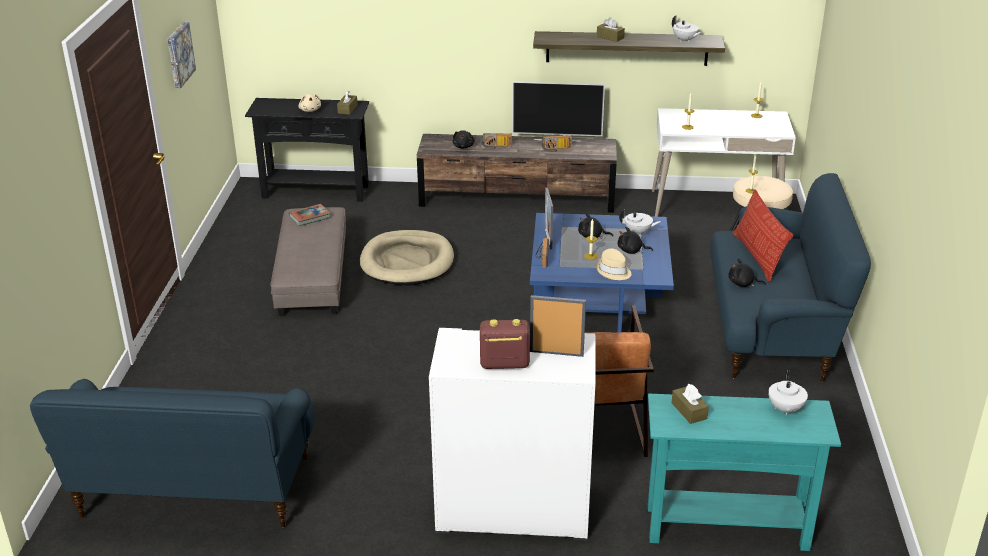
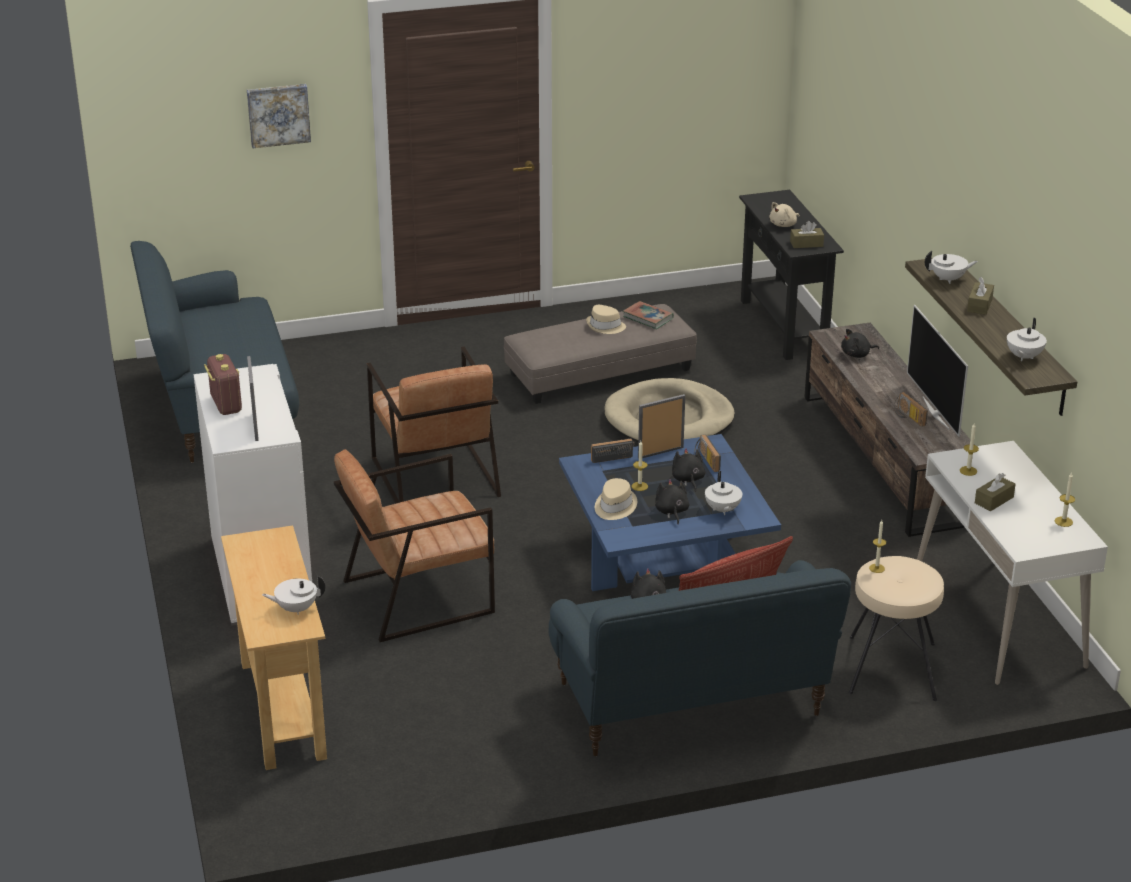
camera: 70 degrees right, 0 degrees up
(179, 54) = (641, 86): picture -> picture (278, 114)
(307, 236) = (605, 326): none -> beige hat
(415, 384) = (434, 477): none -> brown armchair
(496, 146) = (876, 375): radio -> radio (705, 461)
(568, 38) = (948, 279): none -> white teapot
(689, 411) = (270, 552): brown tissue box -> brown tissue box (994, 500)
(726, 527) = (282, 709): turquoise console table -> beige console table

